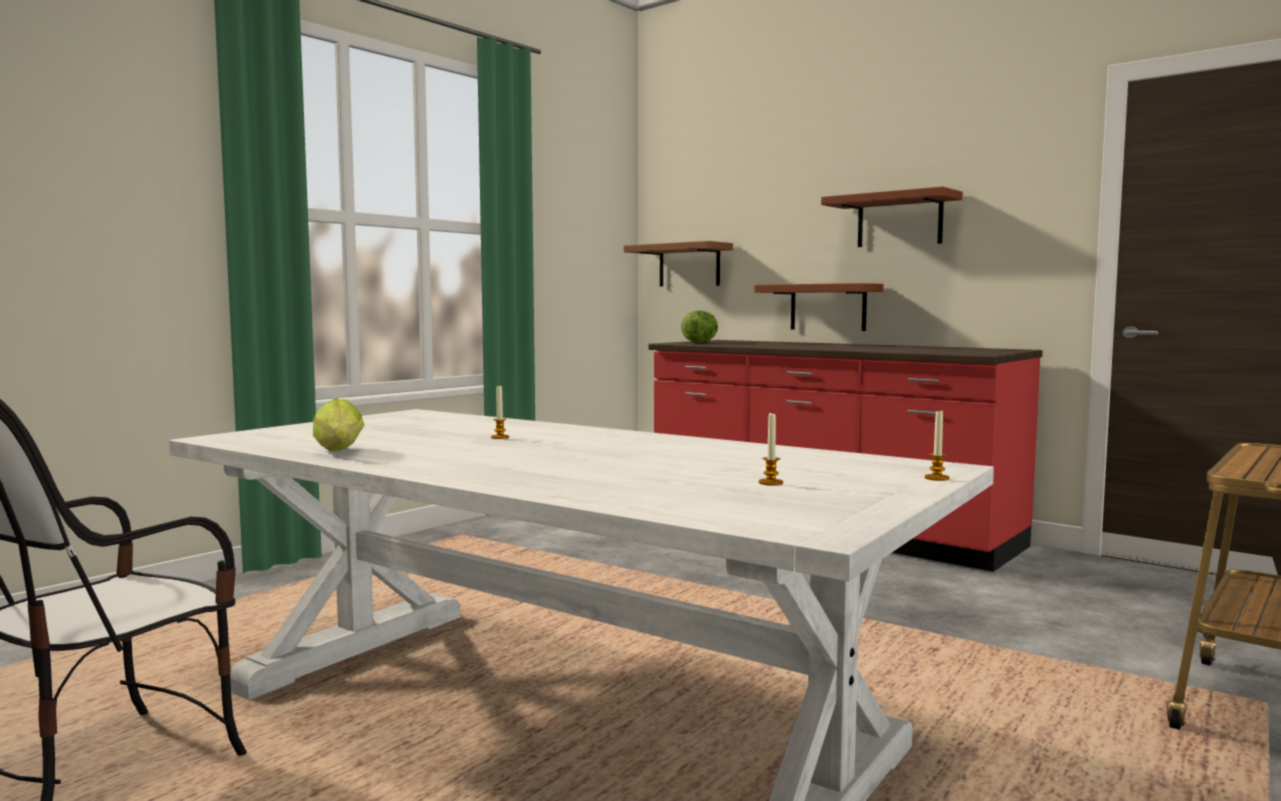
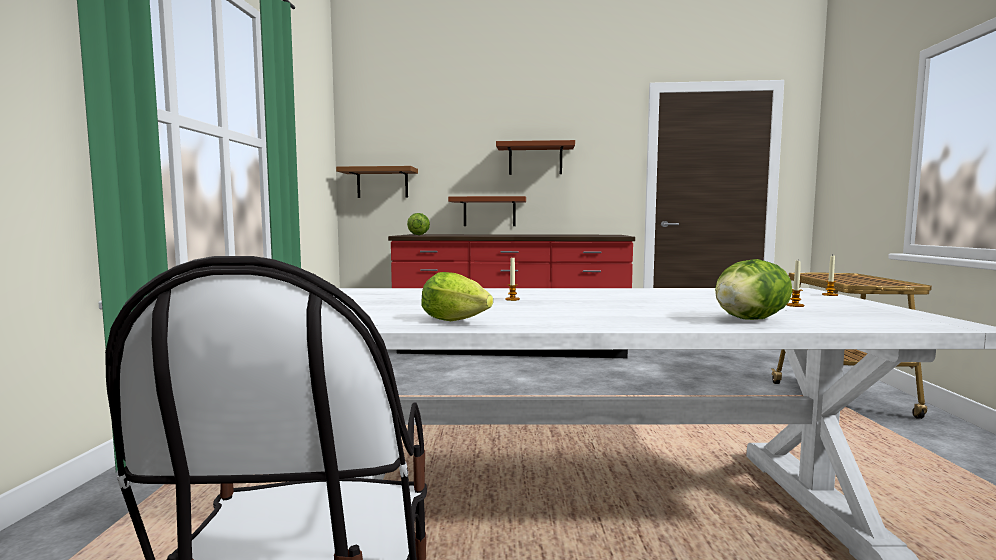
camera: 35 degrees left, 0 degrees up
(597, 488) = (749, 319): none -> lettuce

